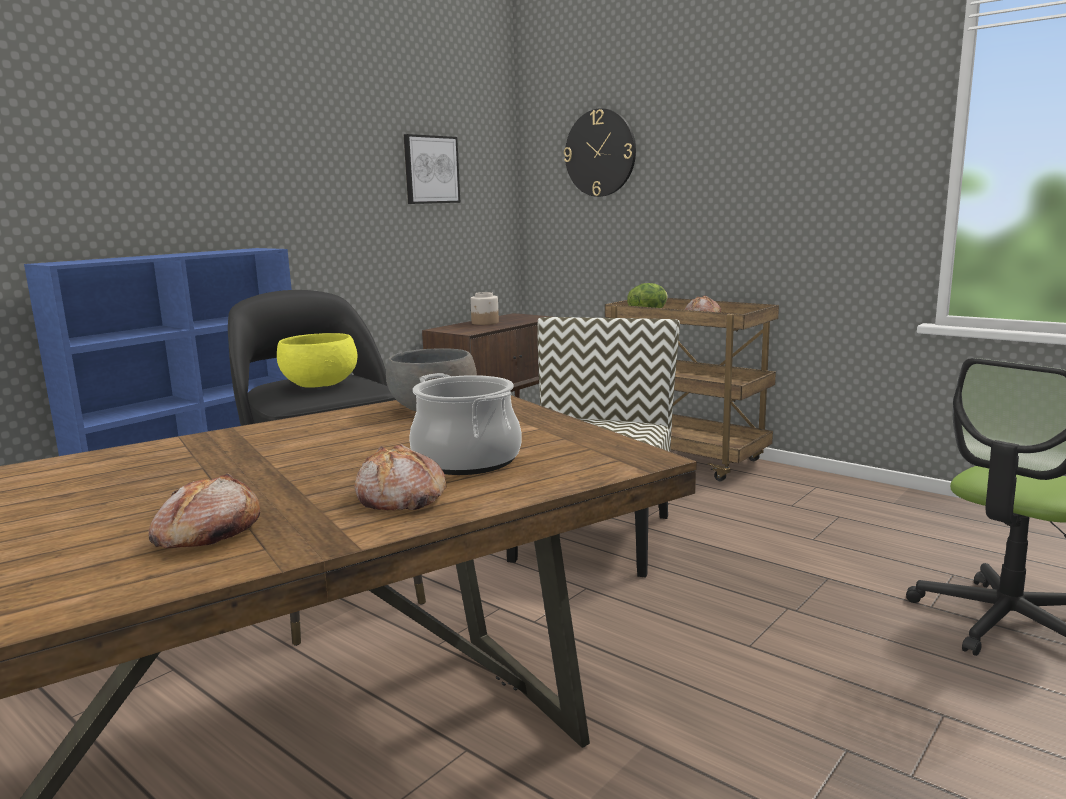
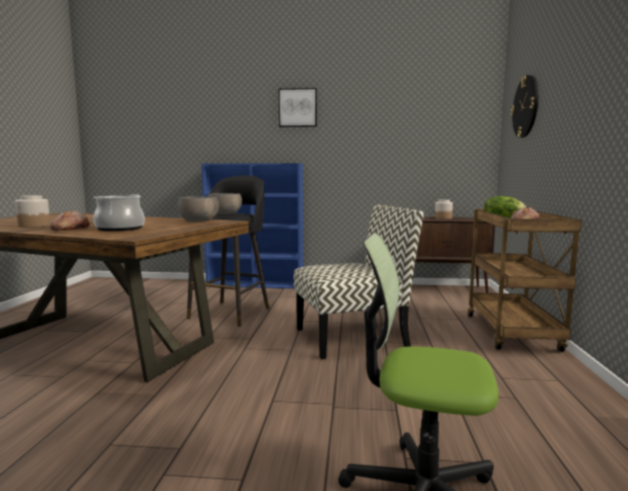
camera: 55 degrees right, 5 degrees down
(206, 533) = (34, 225): bread -> jar
(320, 384) = (225, 214): yellow bowl -> grey bowl
(431, 170) = (420, 126): picture -> picture (297, 108)

